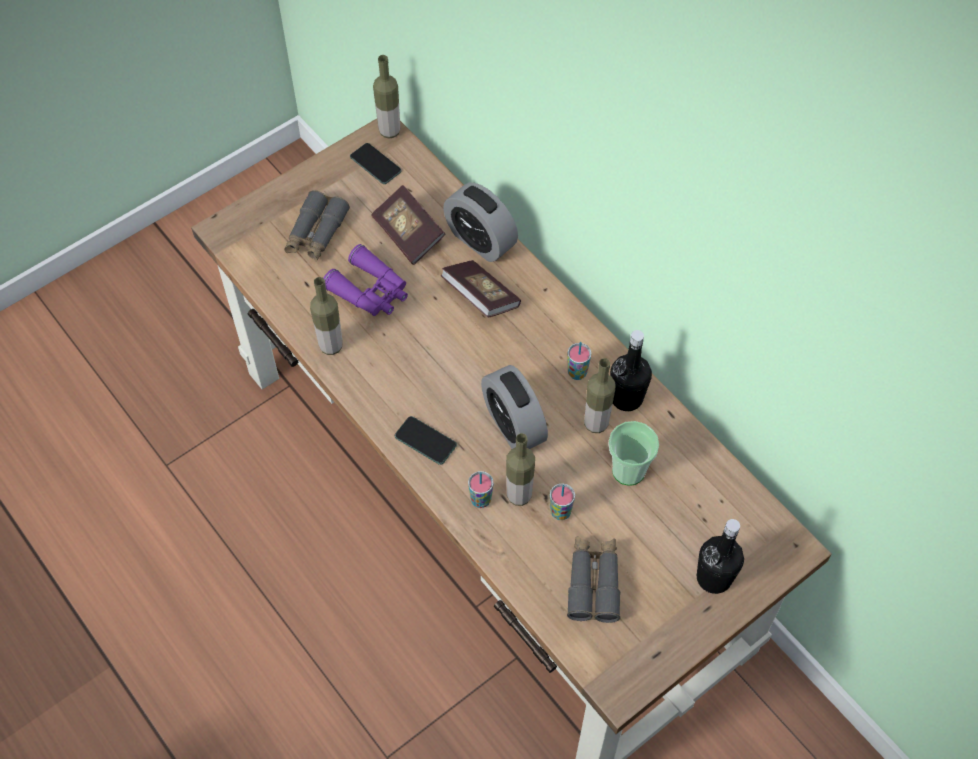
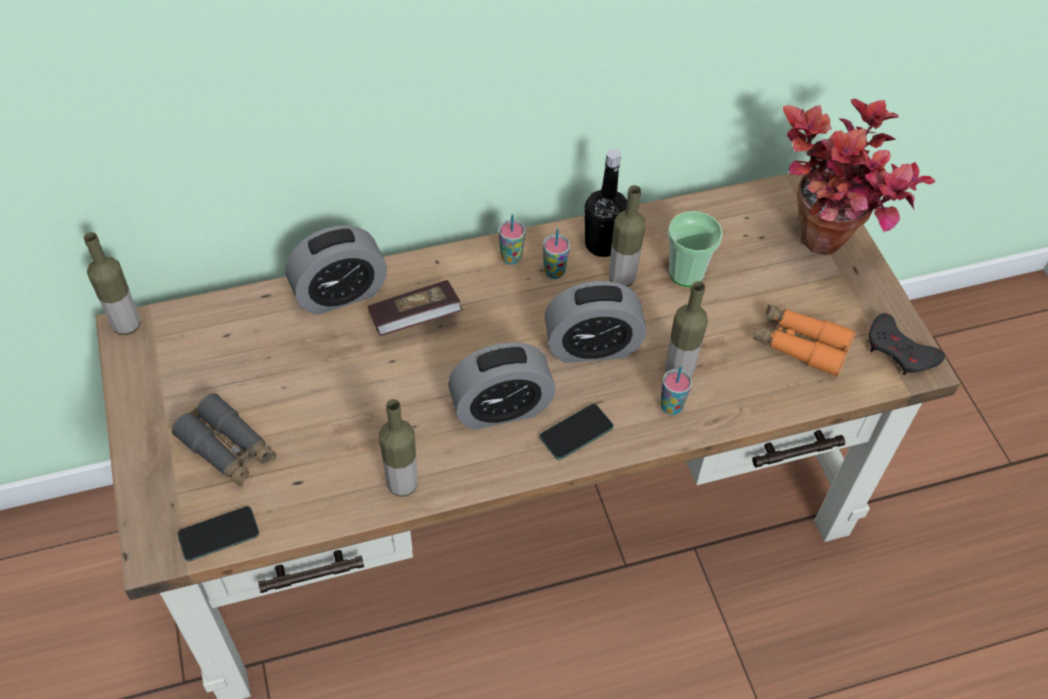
camera: 70 degrees left, 5 degrees down
(370, 291) = (347, 420): purple binoculars -> none
(375, 164) = (166, 355): phone -> phone (218, 534)
(408, 234) = (289, 356): book -> none
(424, 383) = (501, 408): none -> alarm clock
(560, 512) = (712, 344): cup -> cup (511, 257)
(593, 582) = (800, 345): grey binoculars -> orange binoculars
(628, 667) = (900, 351): none -> grey game controller
(714, 578) = (825, 253): black bottle -> potted plant

